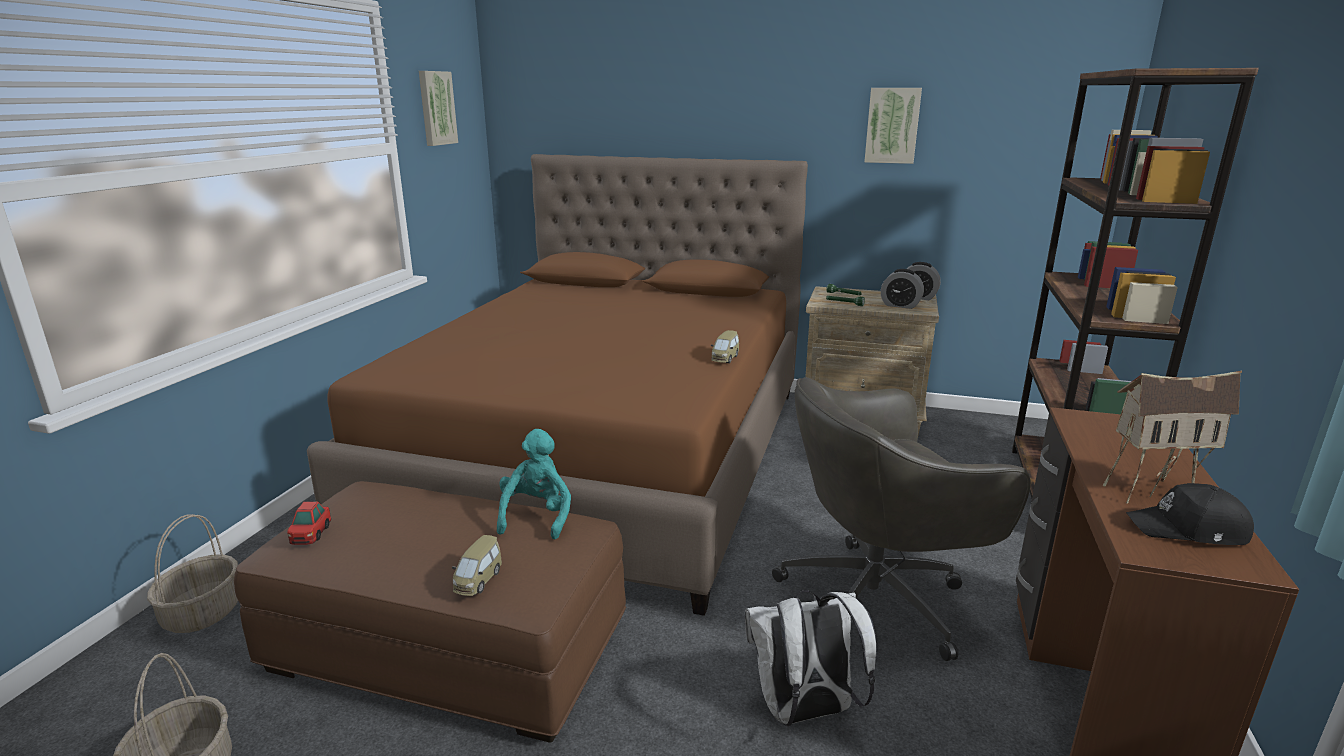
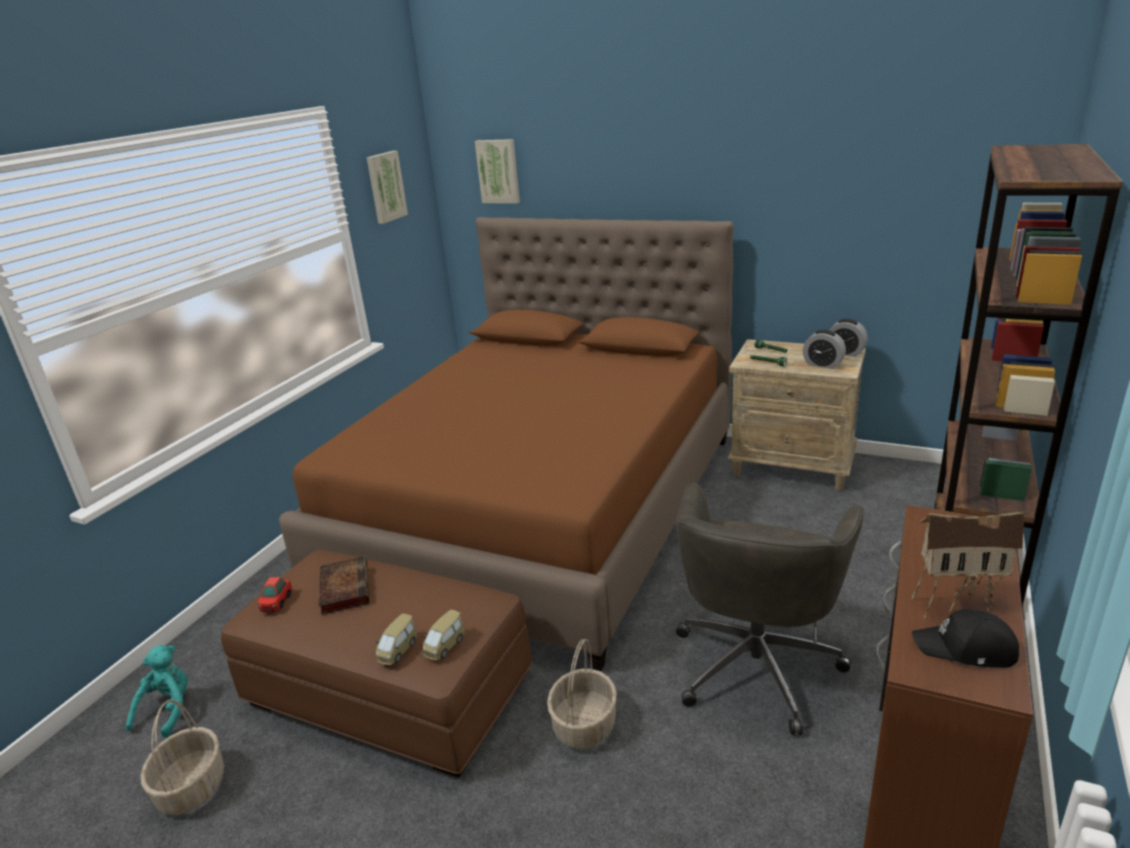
camera: 10 degrees right, 5 degrees up
(203, 612) = (206, 651): basket -> basket (584, 724)
(399, 517) = (344, 588): none -> book
(537, 516) = (452, 590): turquoise plush toy -> turquoise plush toy (168, 710)
(725, 358) = (631, 436): toy car -> toy car (444, 646)
(804, 712) = (667, 764): white backpack -> none
(877, 600) = (757, 663): grey office chair -> grey office chair turned 60 degrees counterclockwise
(892, 125) = (817, 184): picture -> picture (498, 171)

